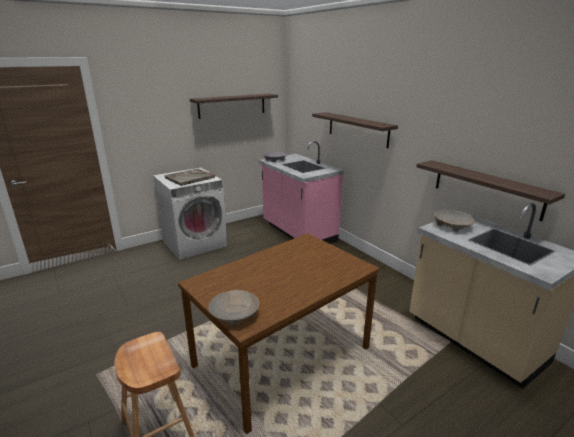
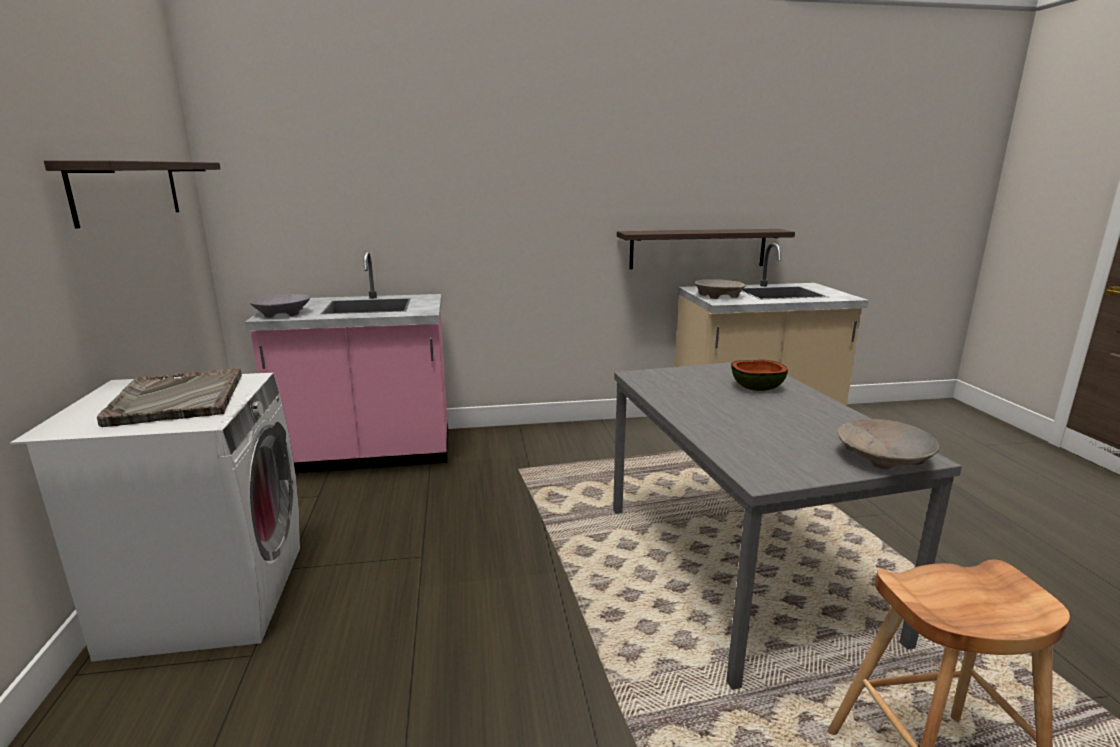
camera: 65 degrees left, 5 degrees down
(282, 357) = (741, 569): brown dining table -> grey dining table
(319, 272) = (757, 387): none -> bowl
(357, 129) = (458, 211): shelf -> none

